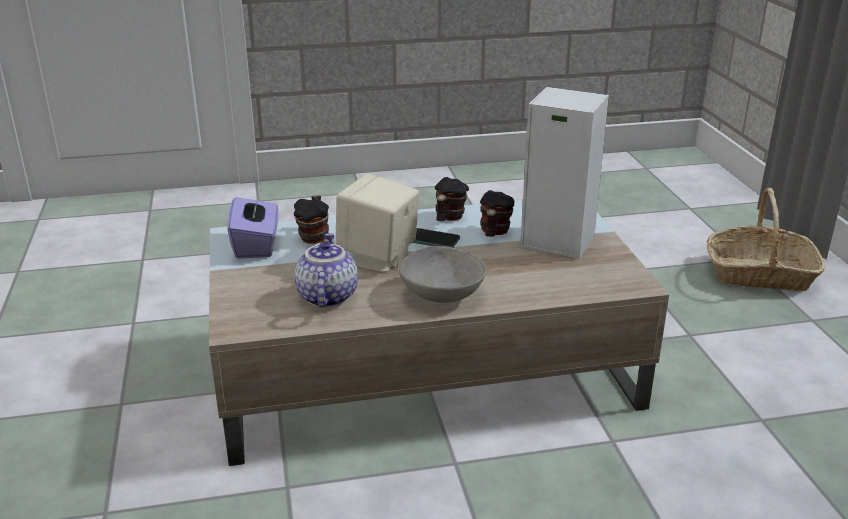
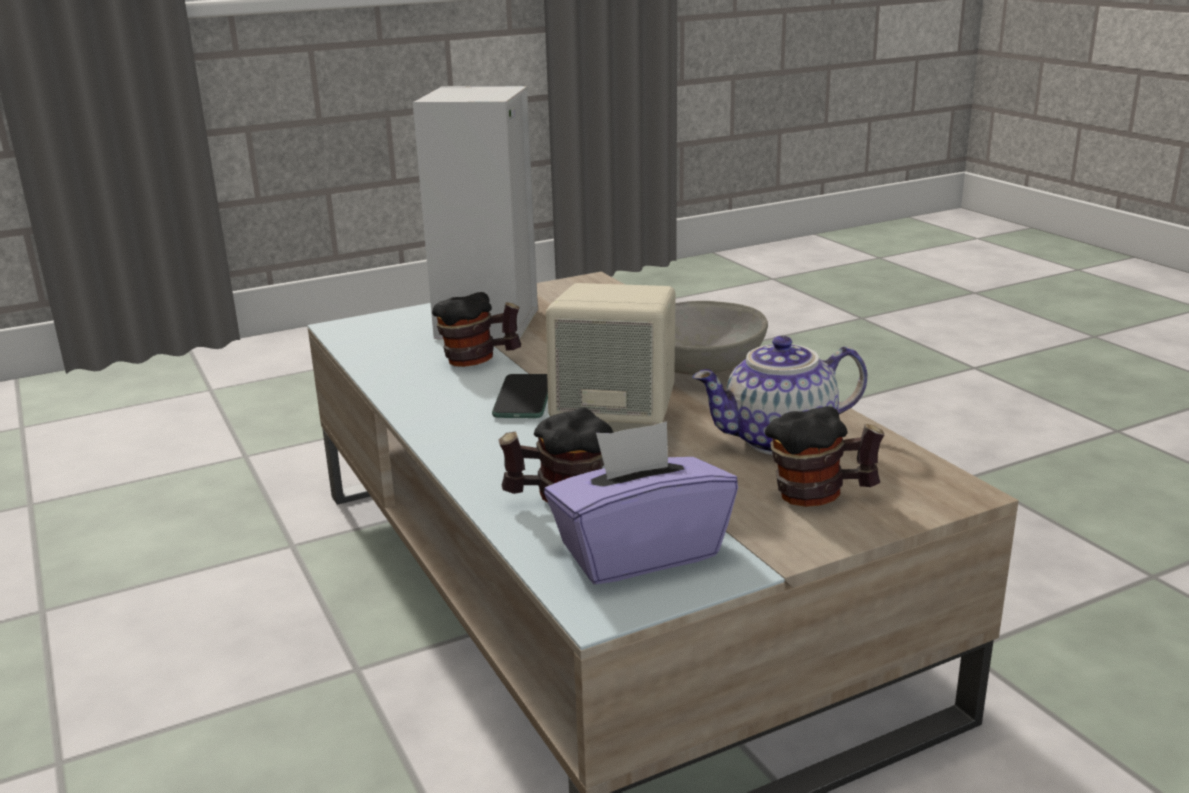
camera: 105 degrees left, 5 degrees down
(448, 219) = (433, 397): mug -> mug (820, 496)
(759, 274) = (259, 381): basket -> none

